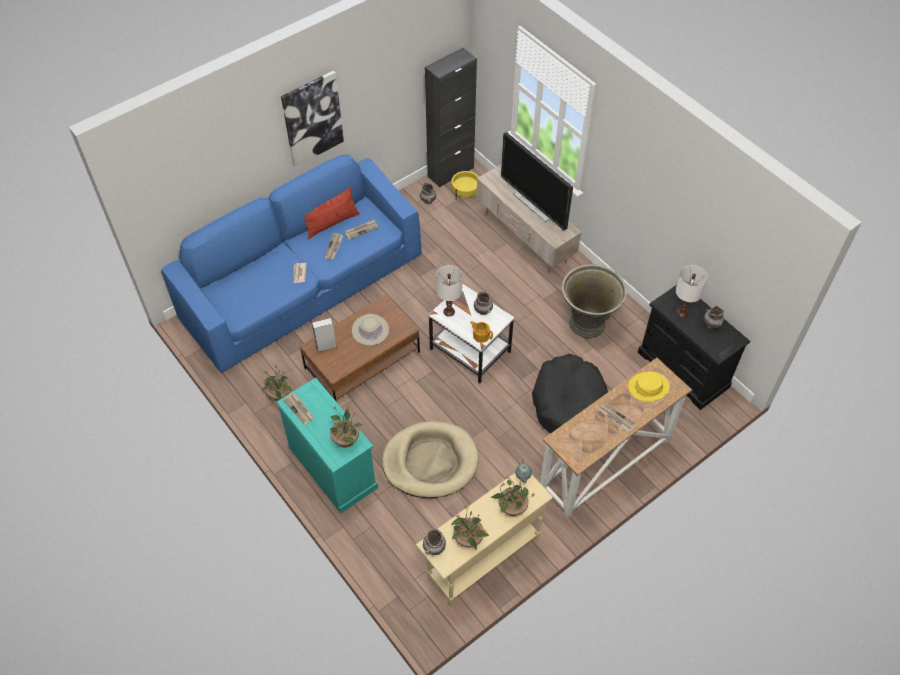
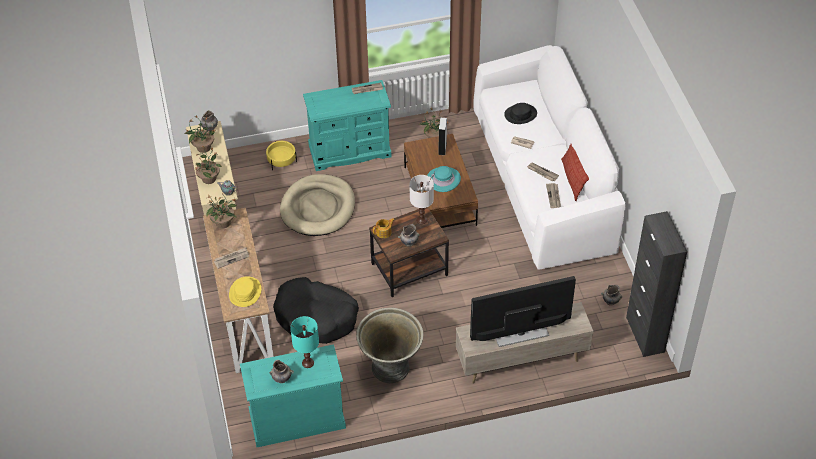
camera: 115 degrees right, 5 degrees down
(257, 288) = (520, 114): none -> black hat
(303, 287) = (542, 180): blue sofa -> white sofa
(312, 118) = (621, 108): picture -> none
(346, 439) = (325, 107): potted plant -> potted plant (223, 223)
(370, 330) = (443, 179): beige hat -> turquoise hat
(465, 191) = (611, 337): yellow planter -> yellow planter (281, 161)
(470, 350) = (409, 270): white side table -> brown side table
(682, 313) = (307, 362): white table lamp -> turquoise table lamp
(683, 370) = (297, 419): black dresser -> turquoise dresser

